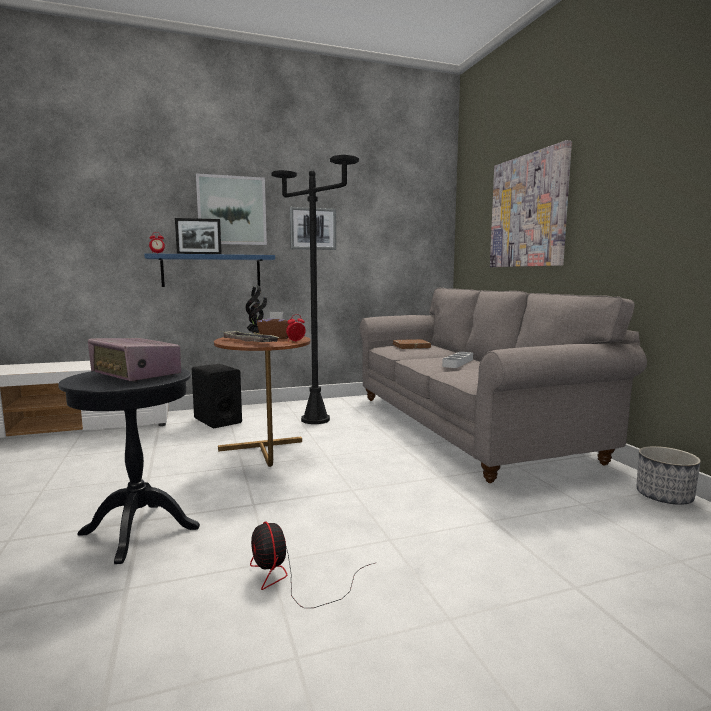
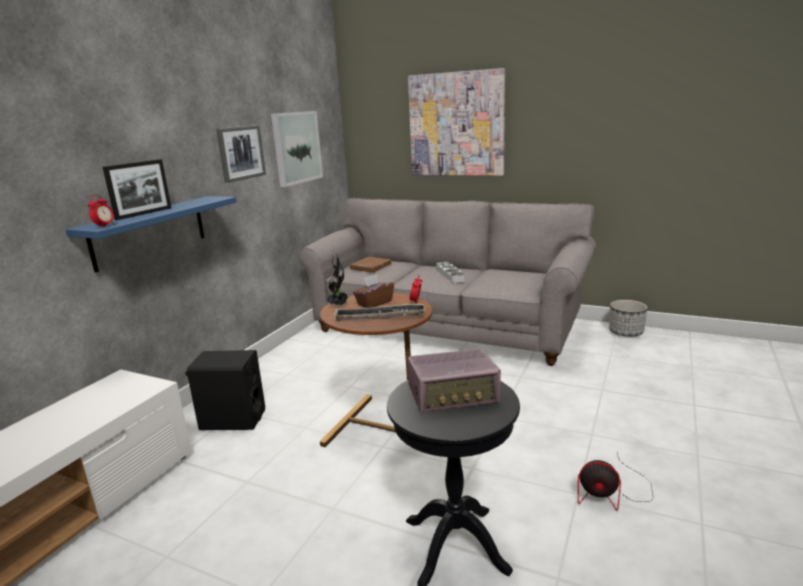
camera: 45 degrees left, 10 degrees up
(232, 210) = (158, 143): picture -> picture (296, 147)
(315, 419) = (327, 372): black floor lamp -> none

